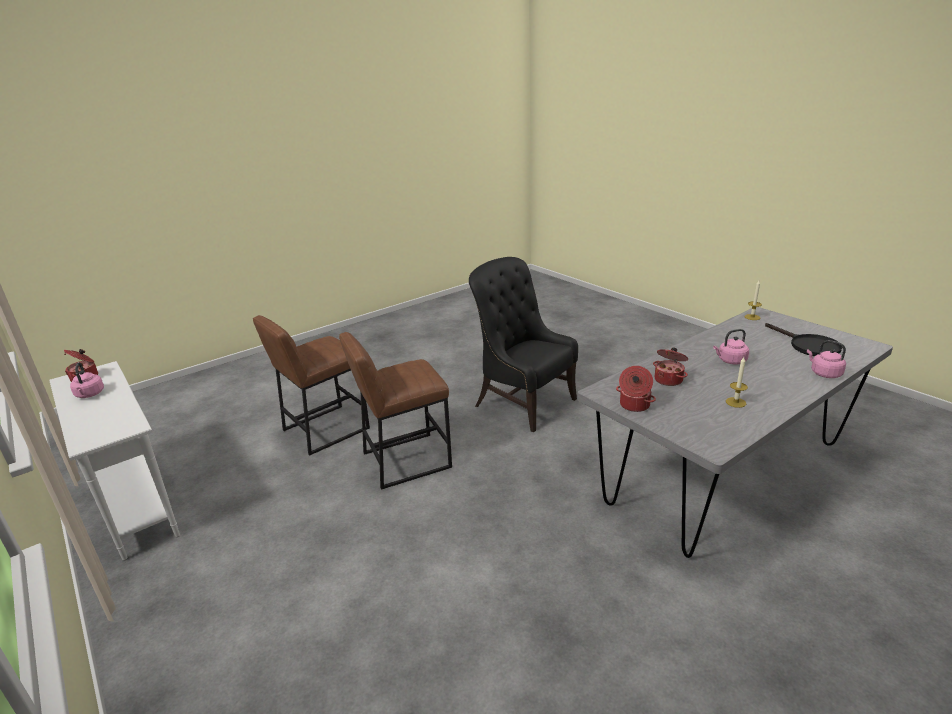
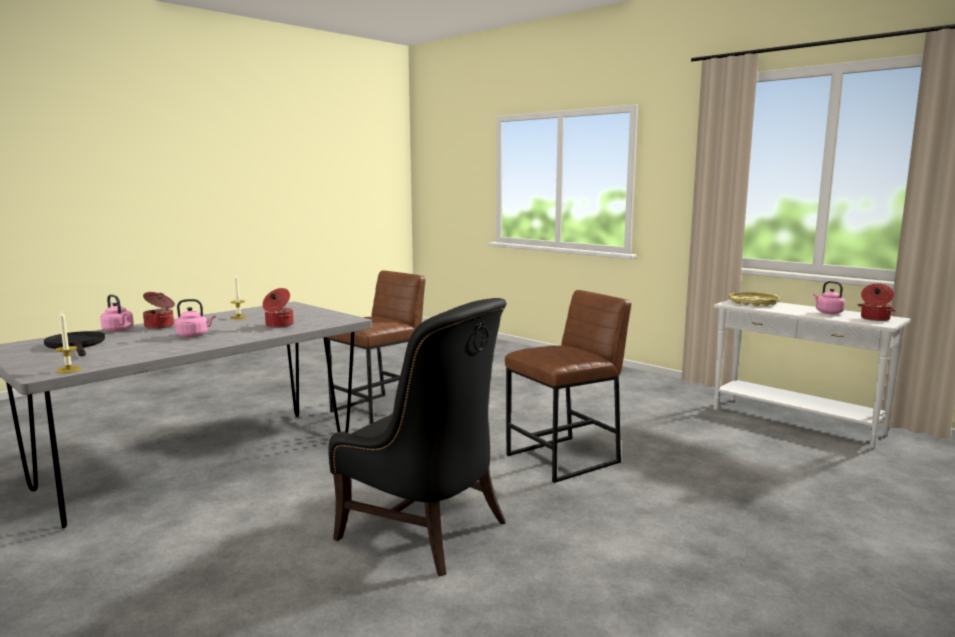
camera: 170 degrees right, 15 degrees down
(102, 428) = (753, 303): none -> yellow tray
(324, 429) = (703, 482): brown chair -> brown chair (379, 409)
(634, 405) = (327, 315): cooking pot -> cooking pot (160, 326)

